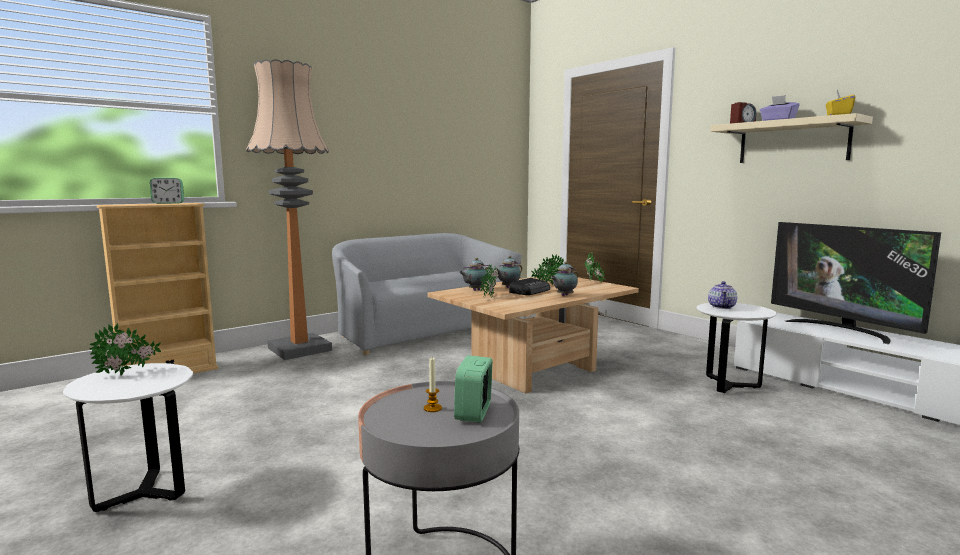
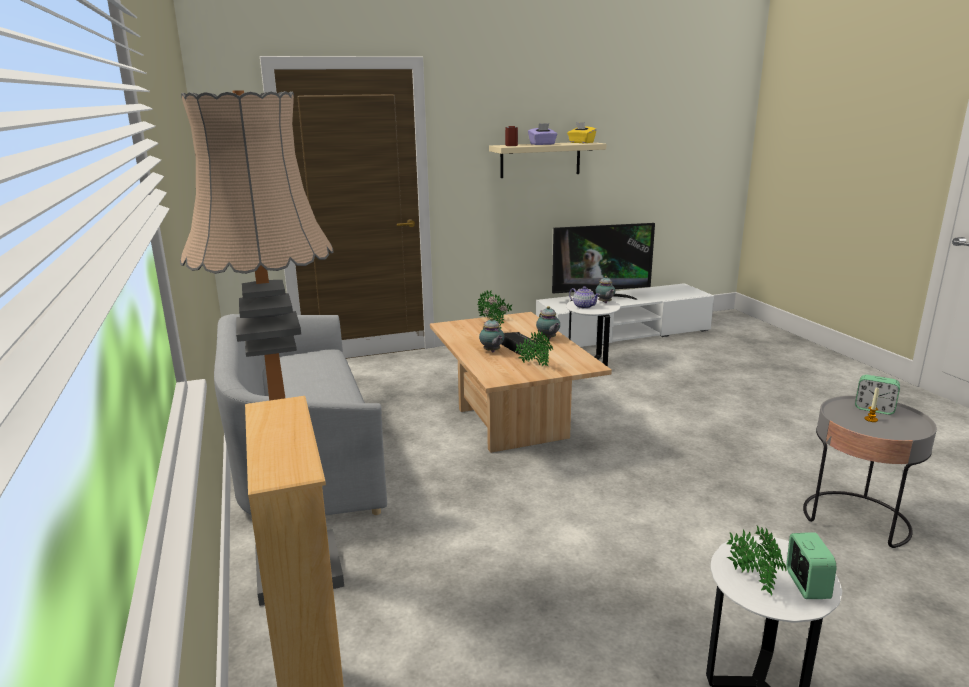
camera: 70 degrees left, 10 degrees up
(168, 203) = (276, 423): alarm clock -> alarm clock (806, 585)
(475, 290) = (495, 366): teapot -> teapot (605, 303)

